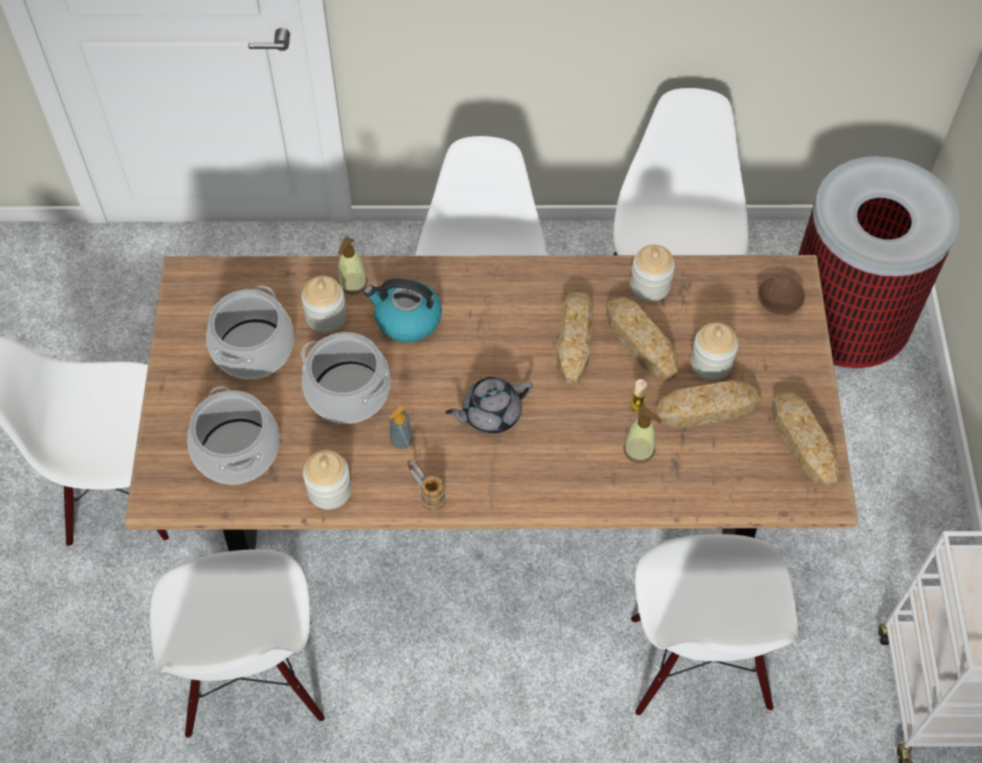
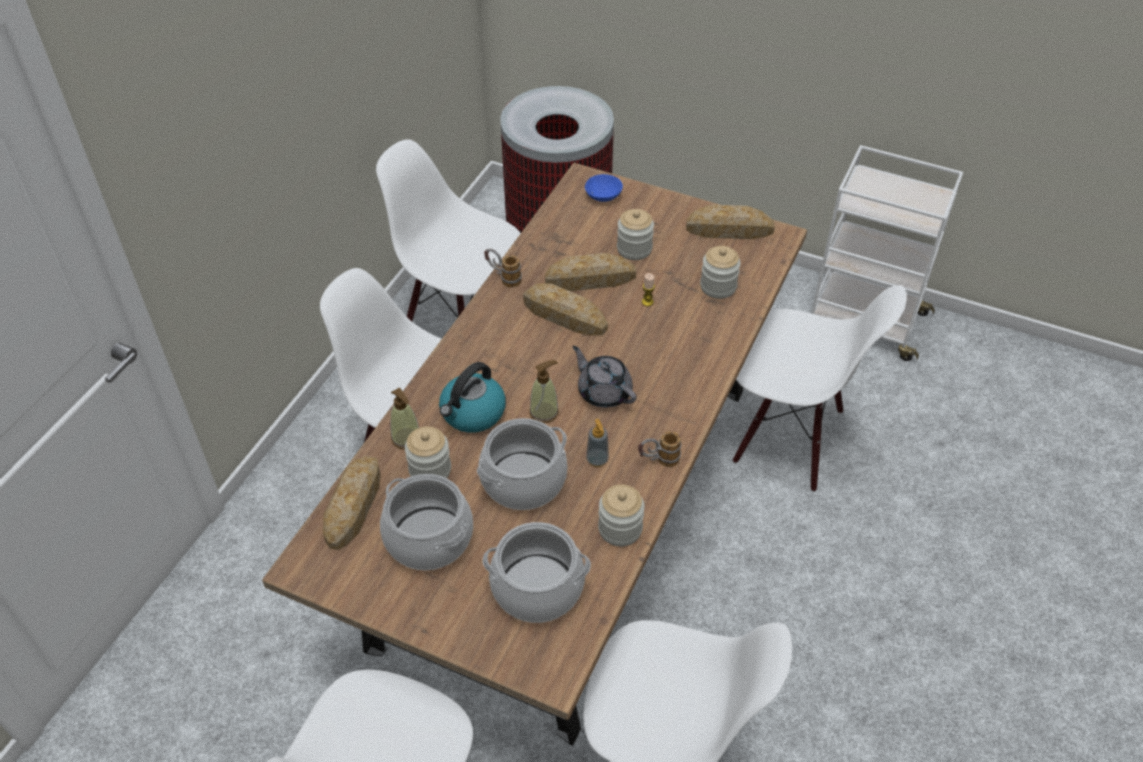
camera: 65 degrees left, 10 degrees down
(490, 413) = (604, 391): grey teapot -> grey teapot turned 135 degrees clockwise
(596, 268) = (503, 278): none -> mug
(639, 450) = (688, 316): soap dispenser -> soap dispenser (544, 412)
(650, 285) = (541, 254): jar -> jar (718, 286)
(707, 409) = (673, 266): bread -> bread (354, 505)
(778, 304) = (604, 196): brown bowl -> blue bowl

